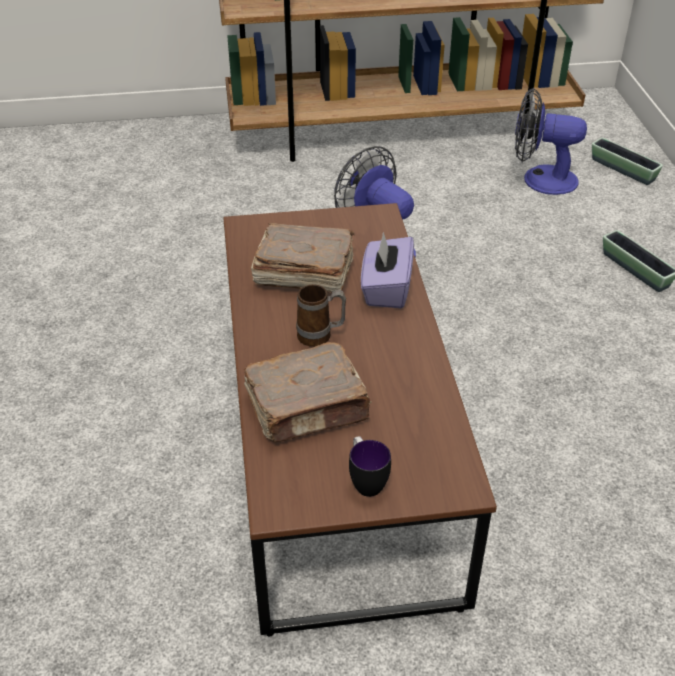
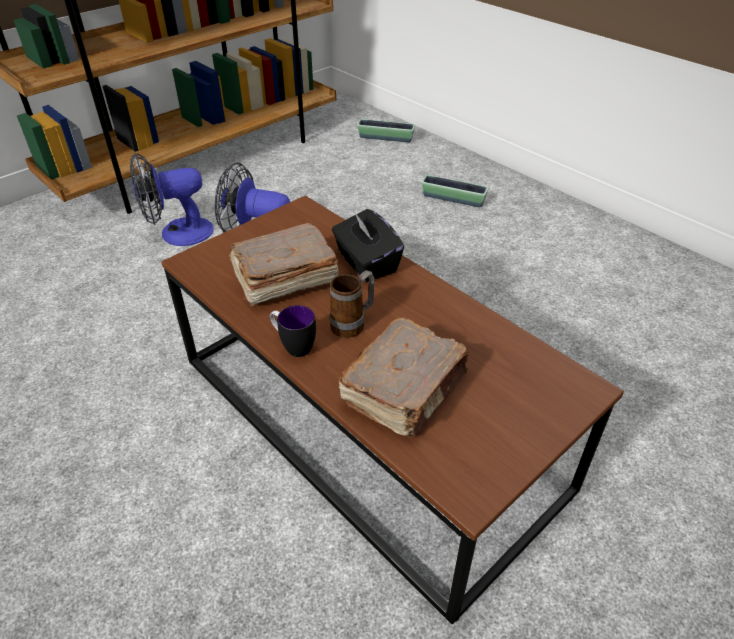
camera: 35 degrees left, 0 degrees up
(366, 480) = (515, 426): mug -> mug (293, 346)
(386, 289) = (366, 263): purple tissue box -> black tissue box
(540, 179) = (337, 162): fan -> fan (177, 234)

